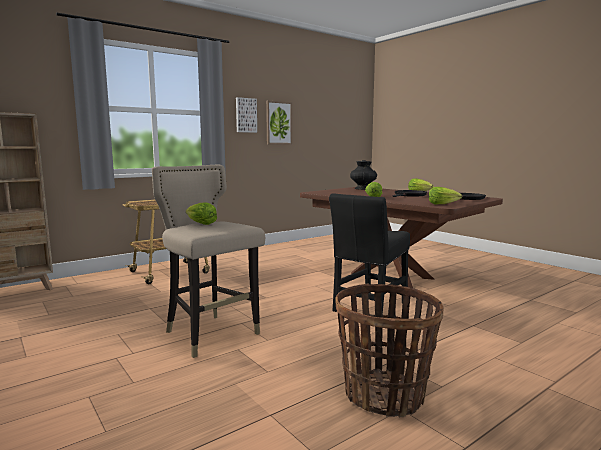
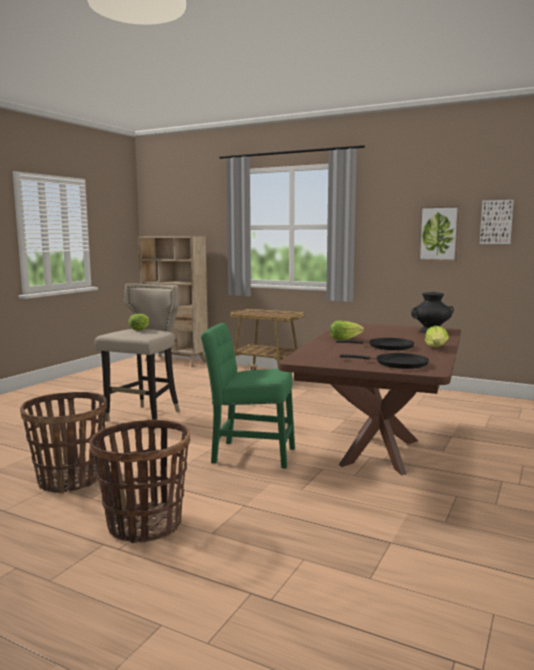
camera: 65 degrees right, 0 degrees up
(245, 115) = (390, 226): picture -> picture (496, 222)
(369, 308) = (249, 454): black chair -> green chair
(442, 204) = (315, 359): lettuce -> none
(508, 366) = (144, 525): none -> basket

